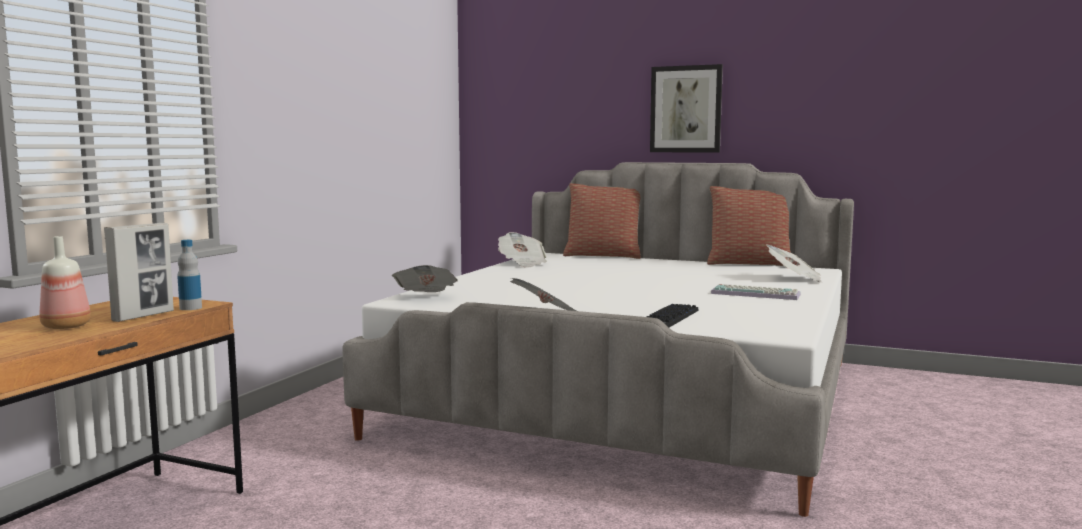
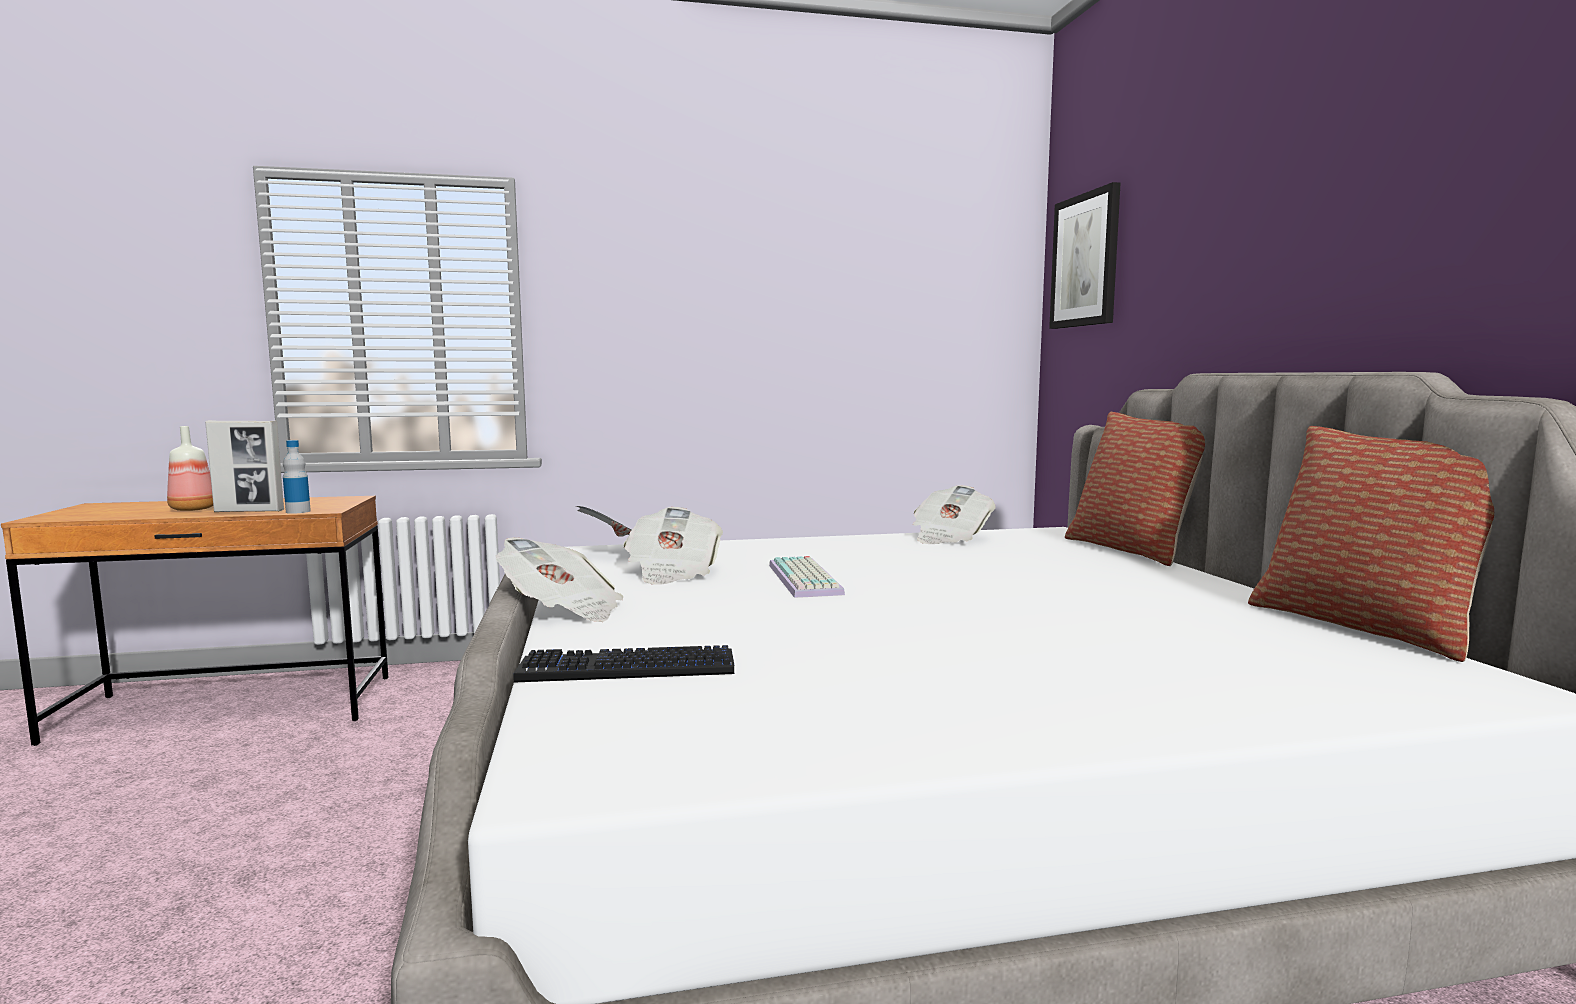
camera: 55 degrees right, 0 degrees up
(686, 109) = (1330, 252): picture -> picture (1086, 260)
(756, 294) = (1014, 686): keyboard -> keyboard (807, 579)
(794, 279) = (1297, 688): newspaper -> newspaper (672, 572)

